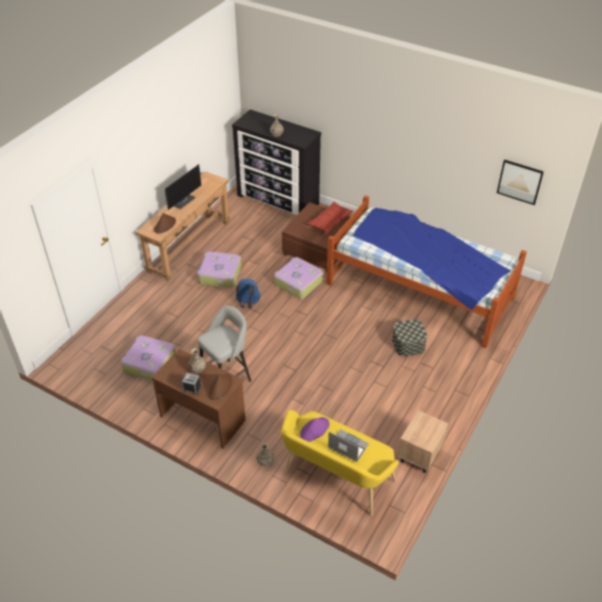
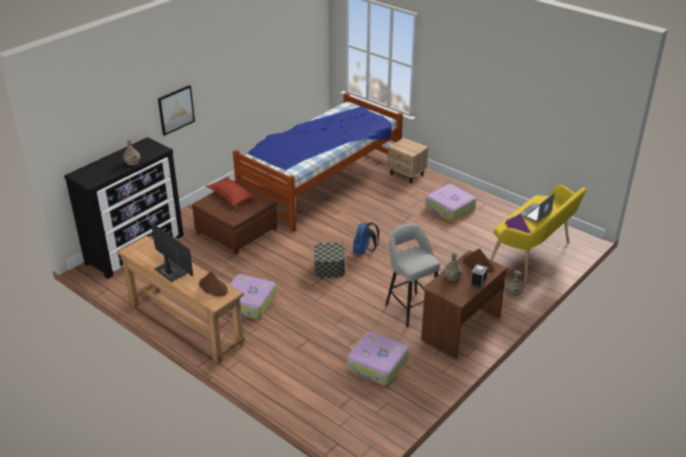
camera: 80 degrees left, 10 degrees down
(247, 304) = (304, 286): blue backpack -> blue backpack (364, 252)
(298, 282) = (284, 249): suitcase -> suitcase (449, 208)
(408, 344) = (387, 199): storage box -> storage box (329, 268)
(419, 455) = (509, 212): beige nightstand -> beige nightstand (407, 174)
(519, 182) = (303, 52): picture -> picture (176, 110)

